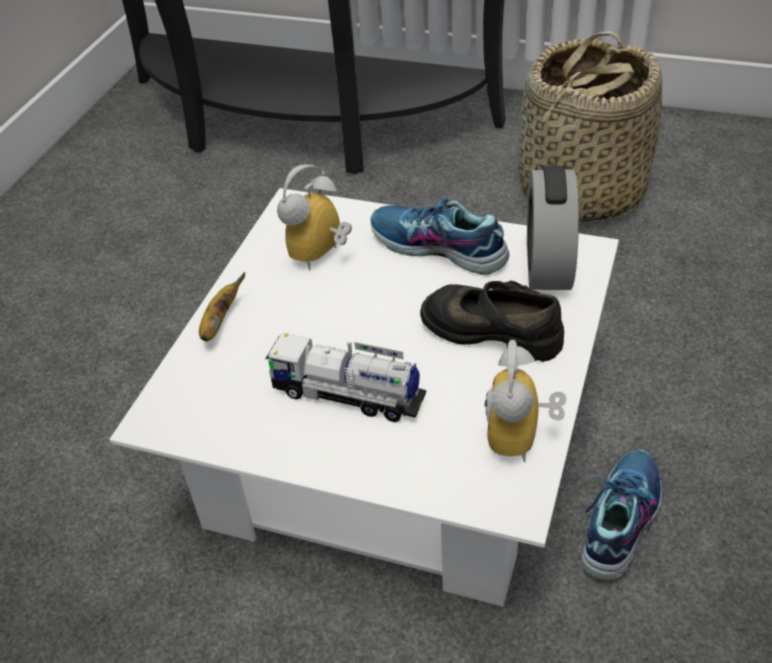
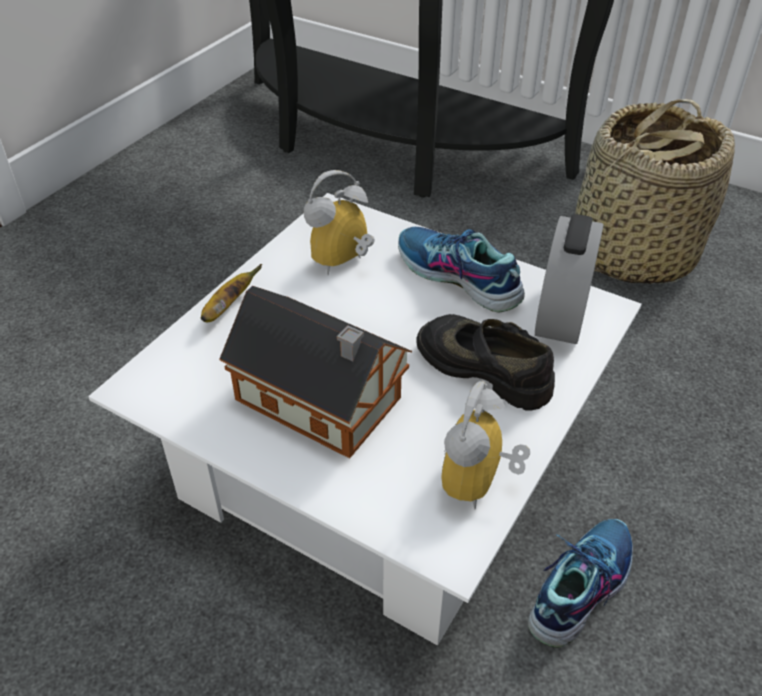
camera: 10 degrees right, 0 degrees up
(348, 395) = (323, 402): toy truck -> toy house

